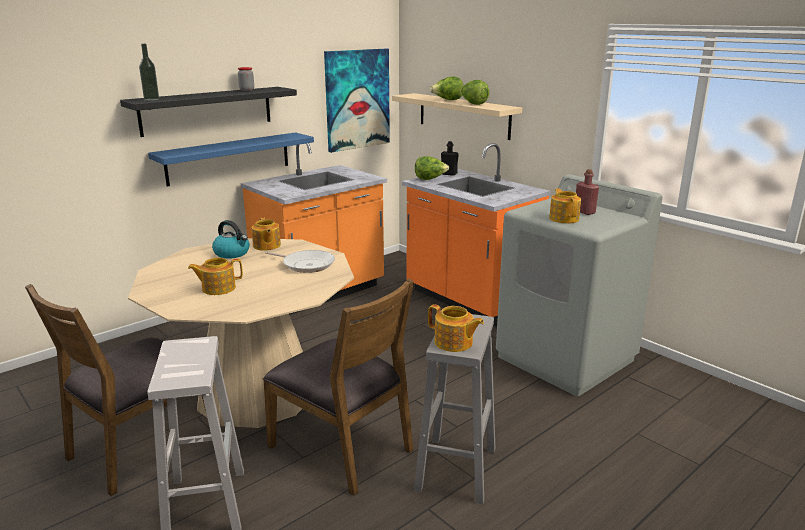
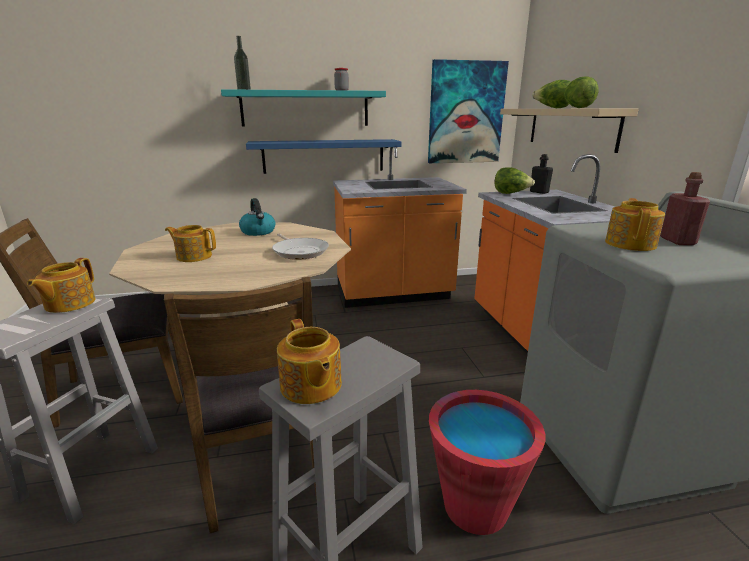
camera: 30 degrees right, 0 degrees up
(207, 110) = (305, 109): black shelf -> turquoise shelf
(266, 246) = (295, 231): teapot -> teapot (69, 304)
(508, 418) = (475, 506): none -> red bucket

